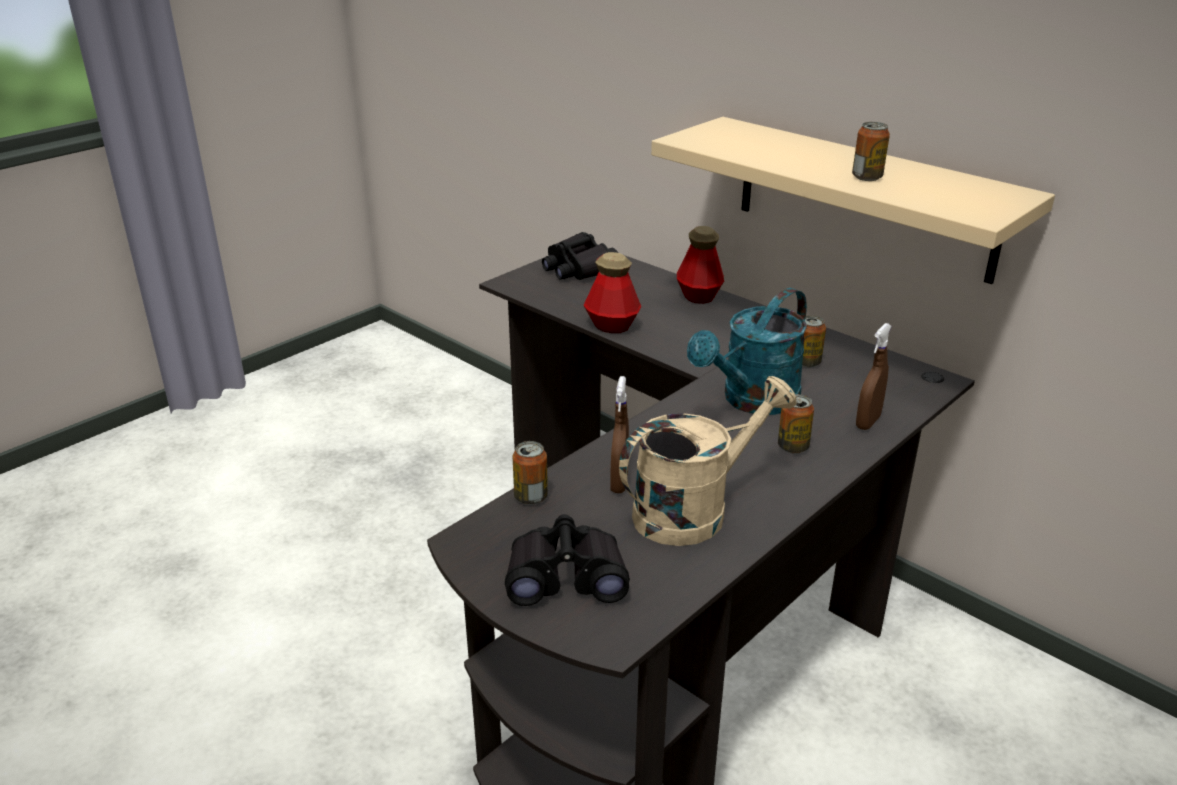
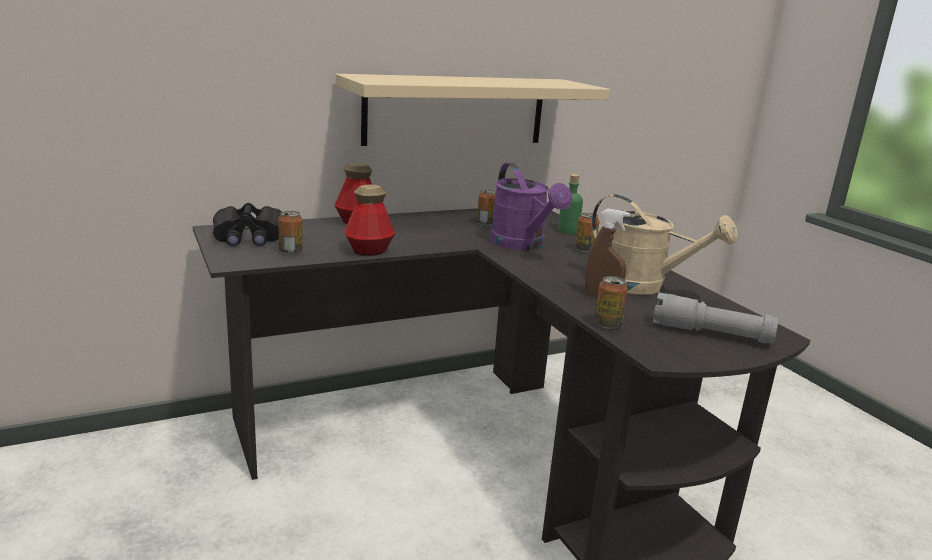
camera: 70 degrees left, 10 degrees down
(566, 576) = (711, 333): black binoculars -> grey flashlight
(693, 510) = (644, 286): beige watering can -> beige watering can turned 135 degrees clockwise
(752, 401) = (523, 245): turquoise watering can -> purple watering can
(867, 177) = (506, 82): can -> can (291, 251)
(868, 422) = (568, 230): brown spray bottle -> green bottle

